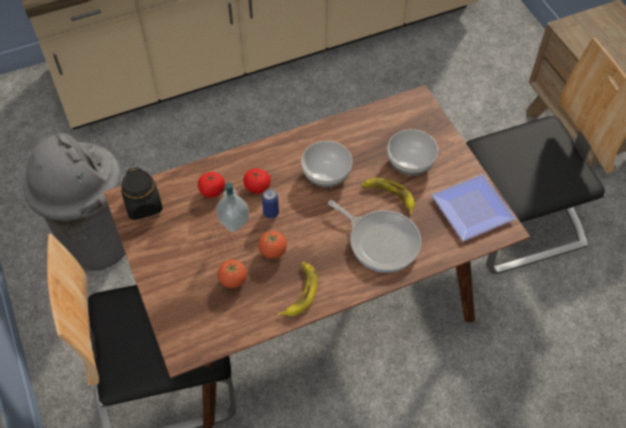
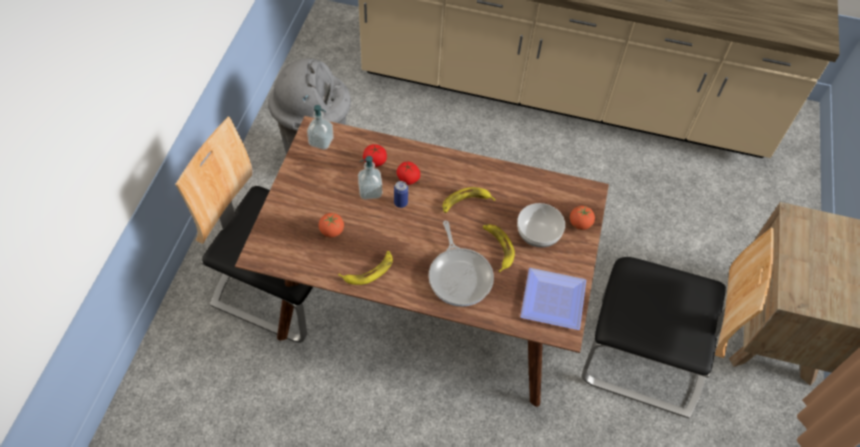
camera: 35 degrees right, 0 degrees up
(143, 205) = (321, 141): black jar -> soap dispenser
(273, 251) = (376, 230): tomato -> tomato (580, 224)
(326, 175) = (465, 202): bowl -> banana

